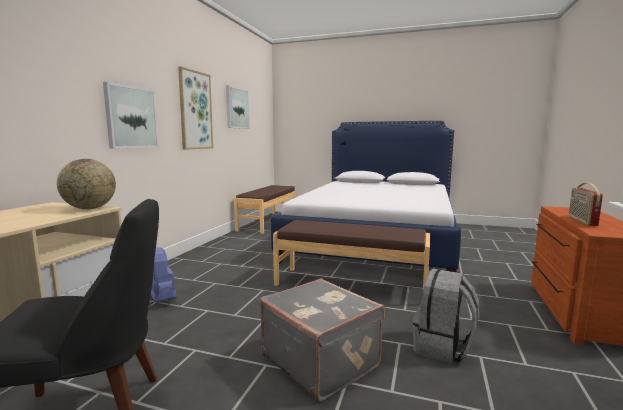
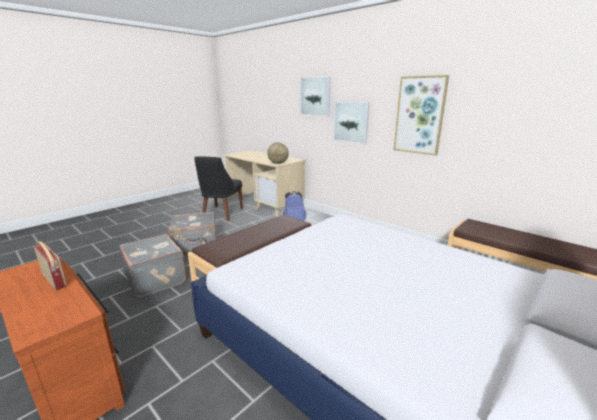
camera: 115 degrees right, 10 degrees up
(237, 108) = (516, 109): picture -> picture (315, 96)
(442, 347) = (156, 278): grey backpack -> grey suitcase

